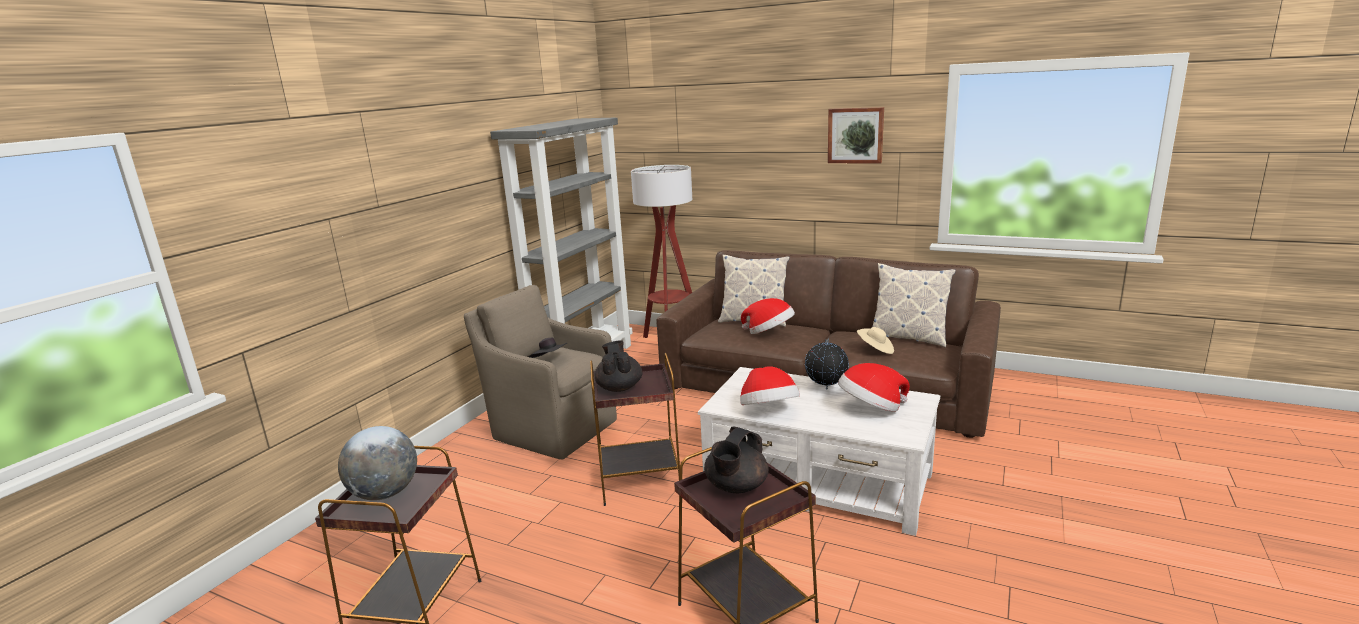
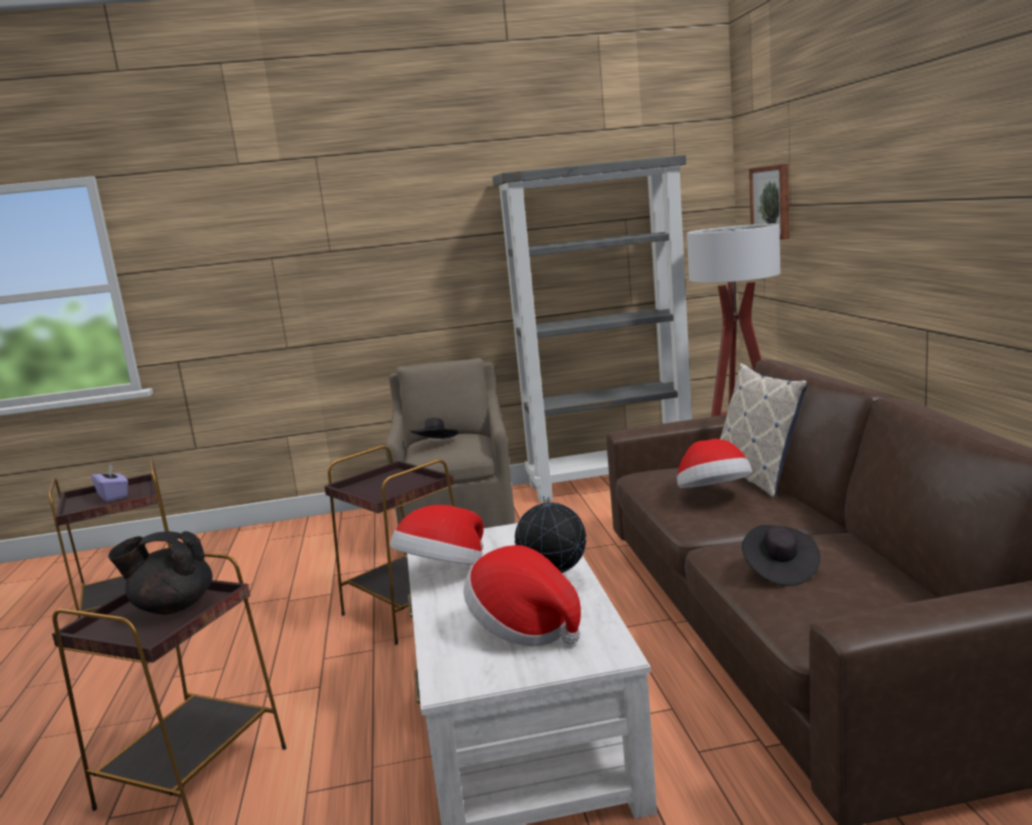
camera: 55 degrees right, 5 degrees down
(385, 494) = (113, 496): globe -> purple tissue box
(619, 387) = (380, 484): black teapot -> none
(855, 135) = (981, 164): picture -> picture (772, 202)
(875, 349) = (779, 570): beige hat -> black hat
(908, 338) = (910, 582): pillow -> none

